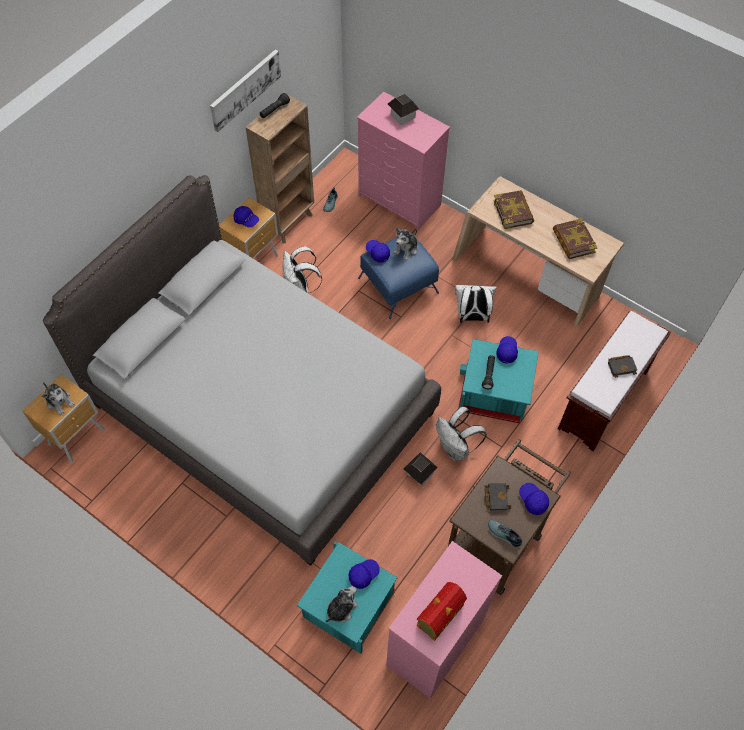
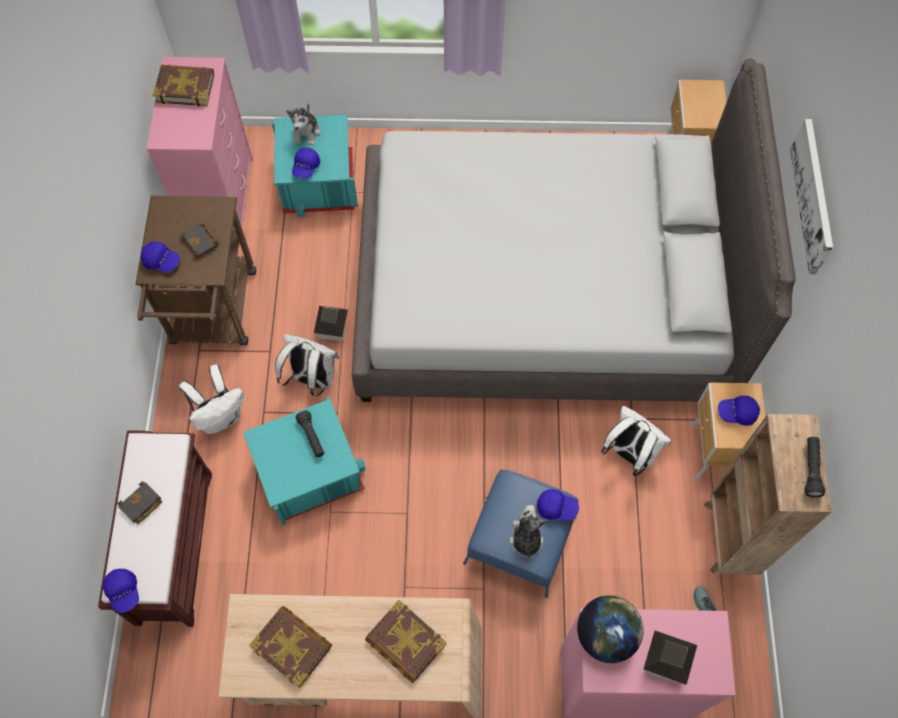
camera: 145 degrees right, 5 degrees up
(60, 401) = (700, 106): plush toy -> none
(245, 89) = (849, 405): picture -> picture (814, 195)
(421, 138) = (606, 634): none -> globe
(439, 616) = (185, 88): toy house -> book
(472, 317) = (398, 556): white backpack -> white backpack (221, 417)
(503, 535) = (174, 213): shoe -> none
(507, 351) = (308, 481): blue cap -> blue cap (124, 592)

